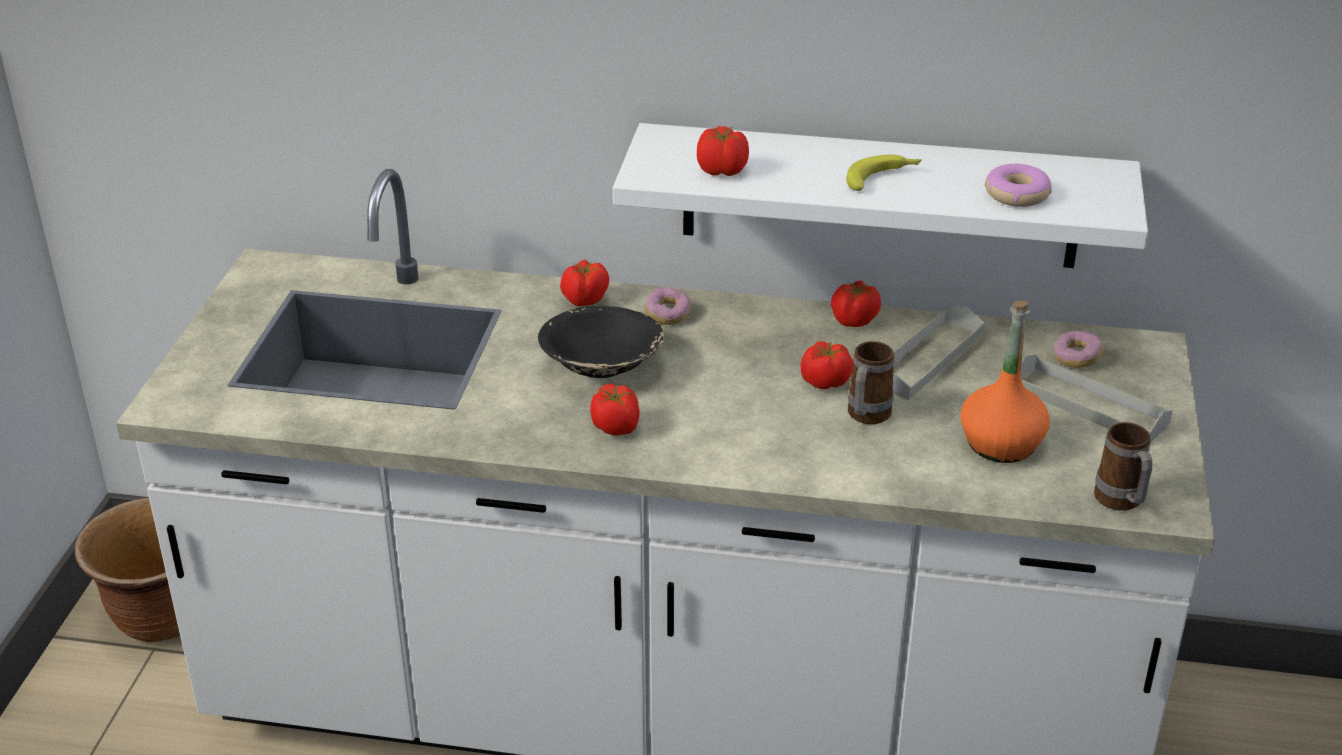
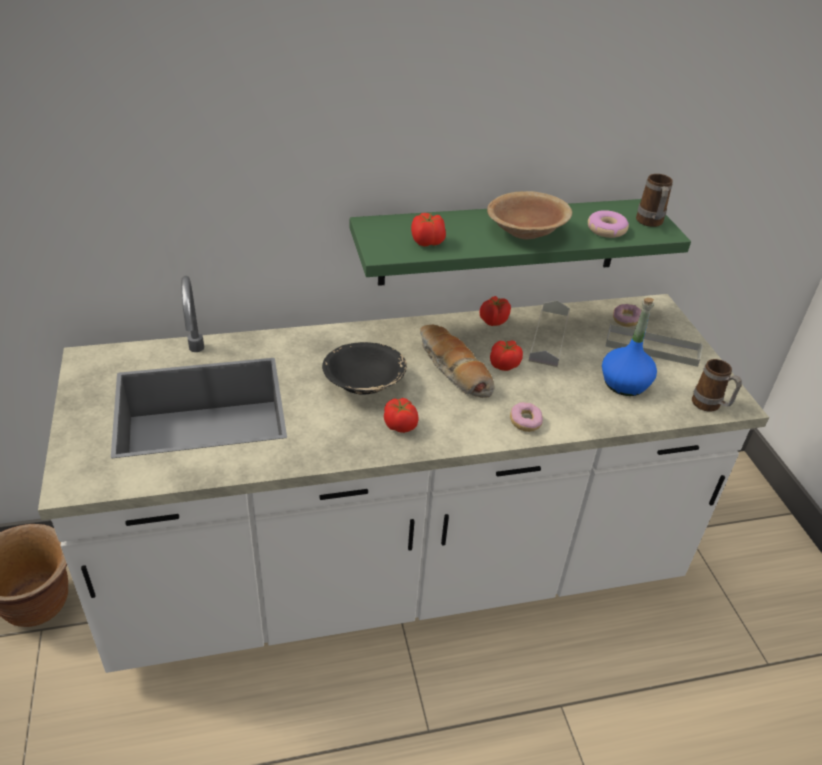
camera: 25 degrees left, 5 degrees up
(584, 300) = (324, 339): tomato -> none
(667, 315) = (382, 340): donut -> donut (525, 422)
(742, 372) = (452, 369): none -> bread
(865, 417) = (541, 384): mug -> mug (650, 223)
(879, 196) = (501, 241): white shelf -> green shelf
(883, 178) = (525, 232): banana -> brown bowl
(1000, 443) = (624, 383): orange bottle -> blue bottle

